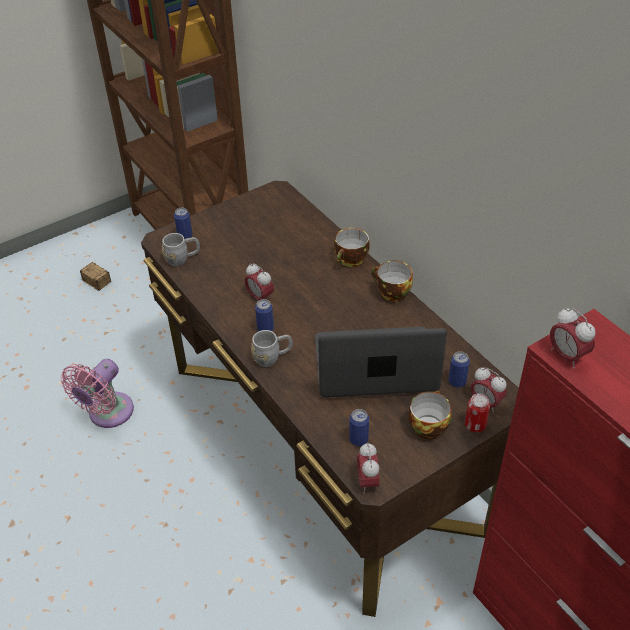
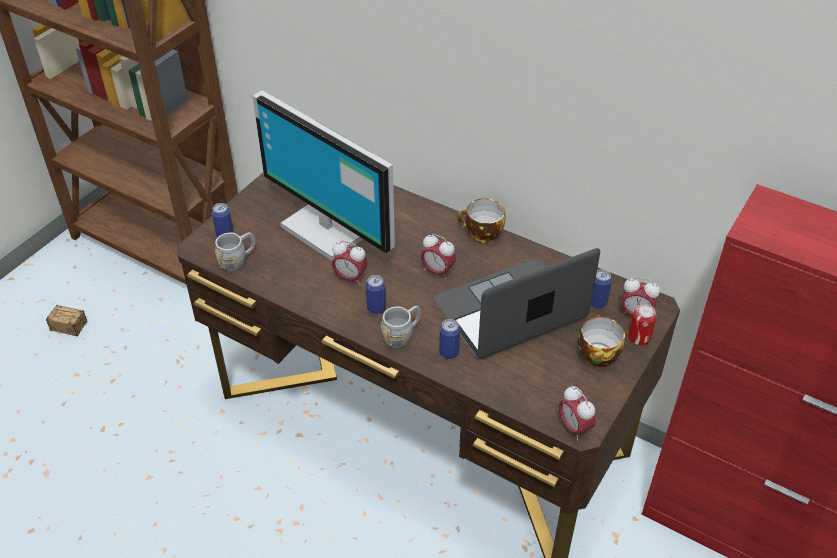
camera: 25 degrees left, 0 degrees up
(107, 414) = (165, 470): pink fan -> none
(268, 252) = (329, 228): none -> monitor
(351, 260) = (422, 213): cup -> none
(358, 439) = (540, 389): can -> can (449, 352)
(567, 356) = (765, 234): alarm clock -> alarm clock (437, 271)

